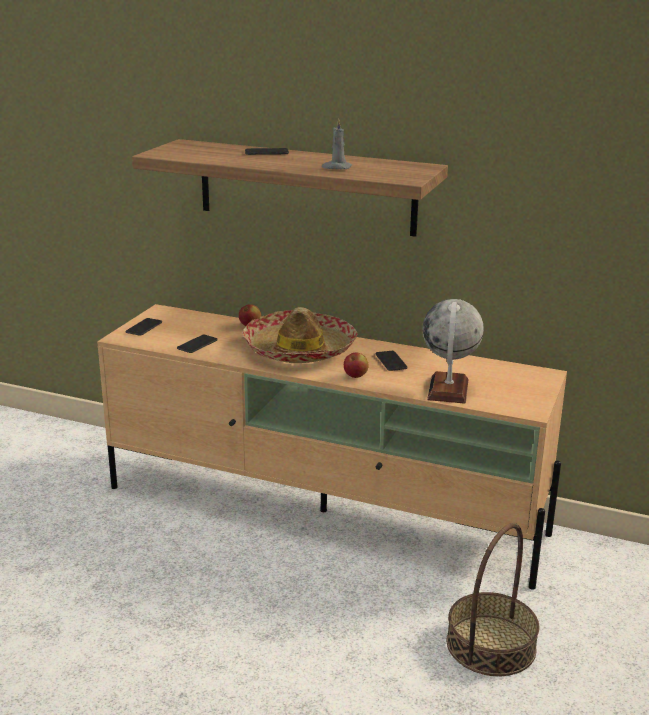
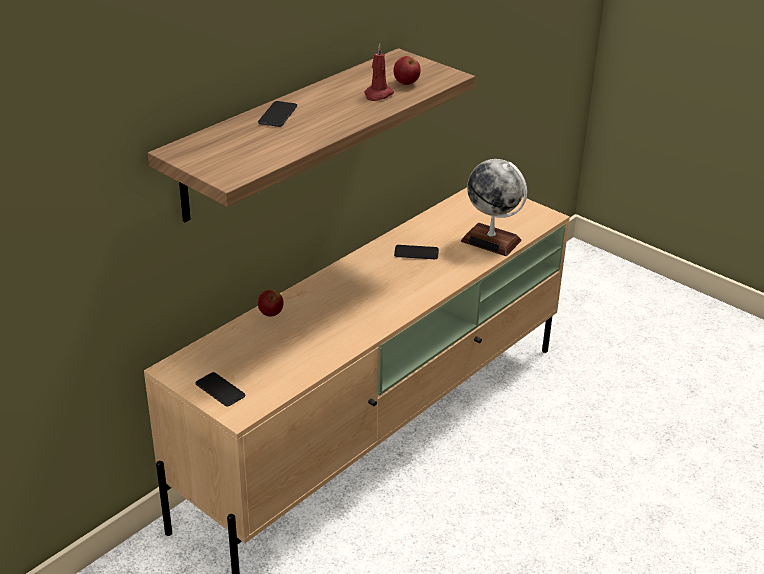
camera: 70 degrees left, 10 degrees up
(197, 344) = (300, 359): phone -> none
(300, 350) = (357, 296): hat -> none
(336, 167) = (378, 95): grey candle -> red candle
(355, 376) = (439, 279): apple -> apple (406, 83)
(491, 645) = (607, 395): basket -> none

